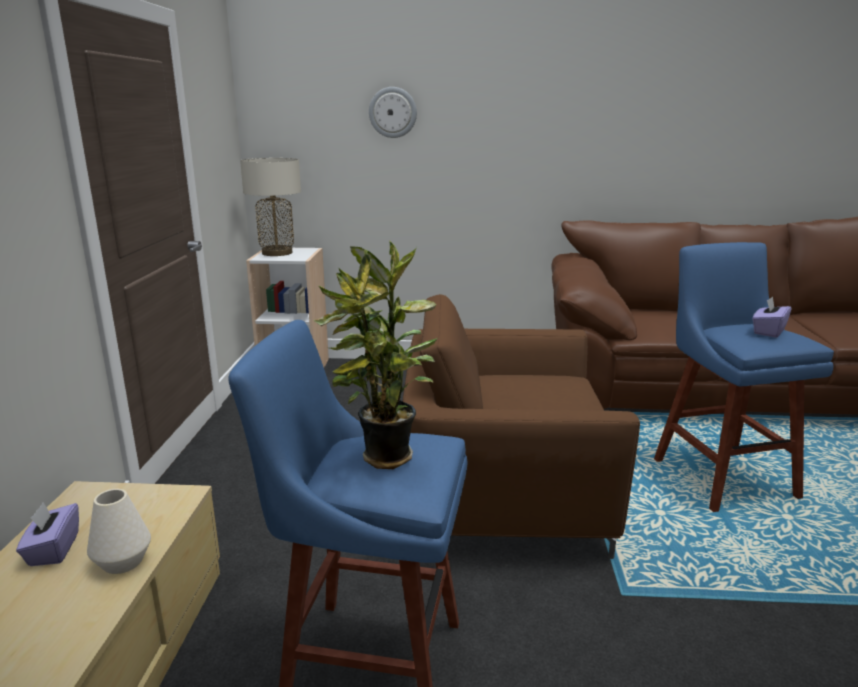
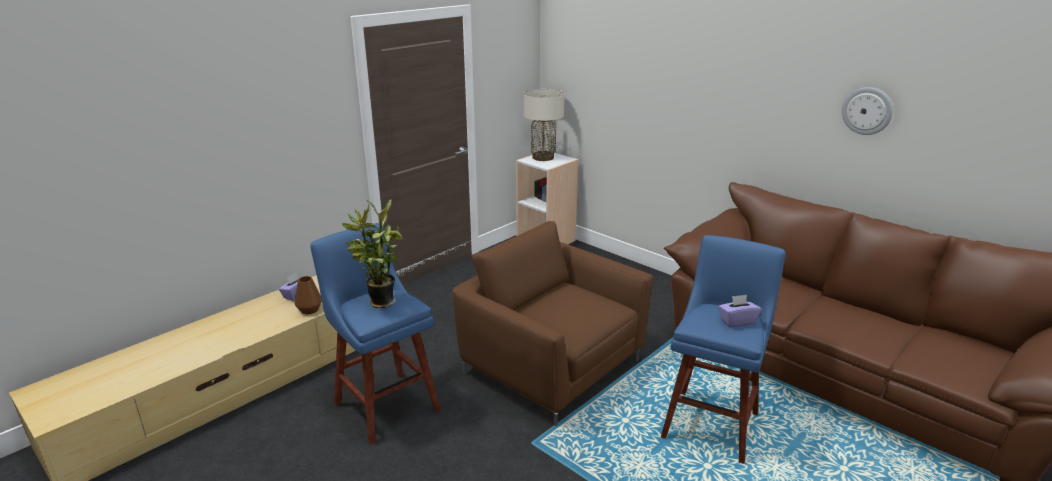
camera: 40 degrees right, 5 degrees up
(122, 562) = (309, 310): white vase -> brown vase
(393, 112) = (631, 69): wall clock -> wall clock (867, 111)

